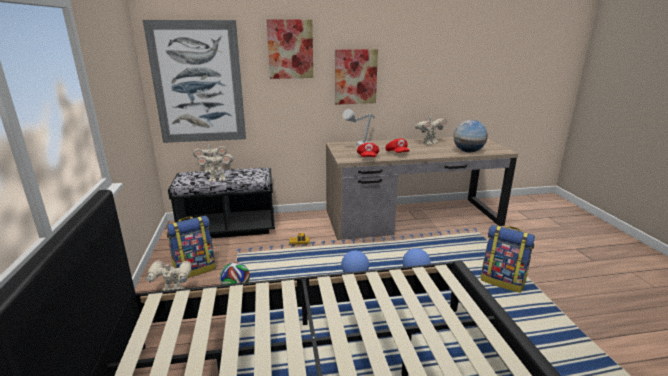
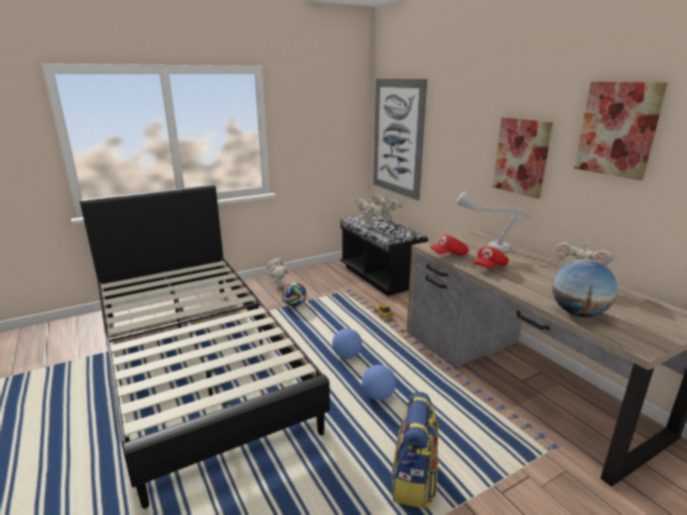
camera: 70 degrees right, 0 degrees up
(195, 269) = (310, 283): backpack -> none
(290, 49) = (463, 112): picture -> picture (617, 129)

